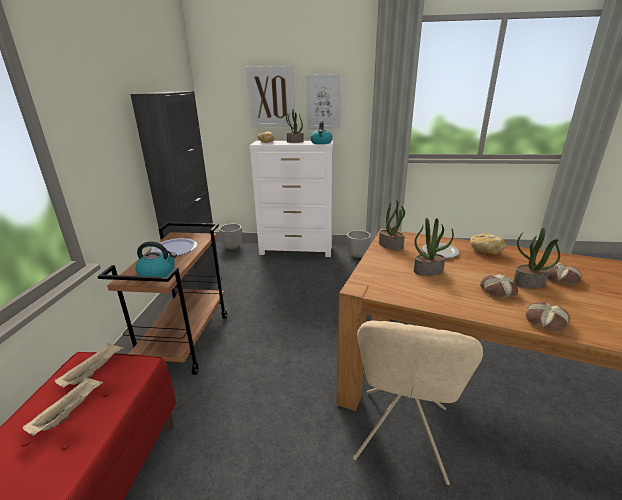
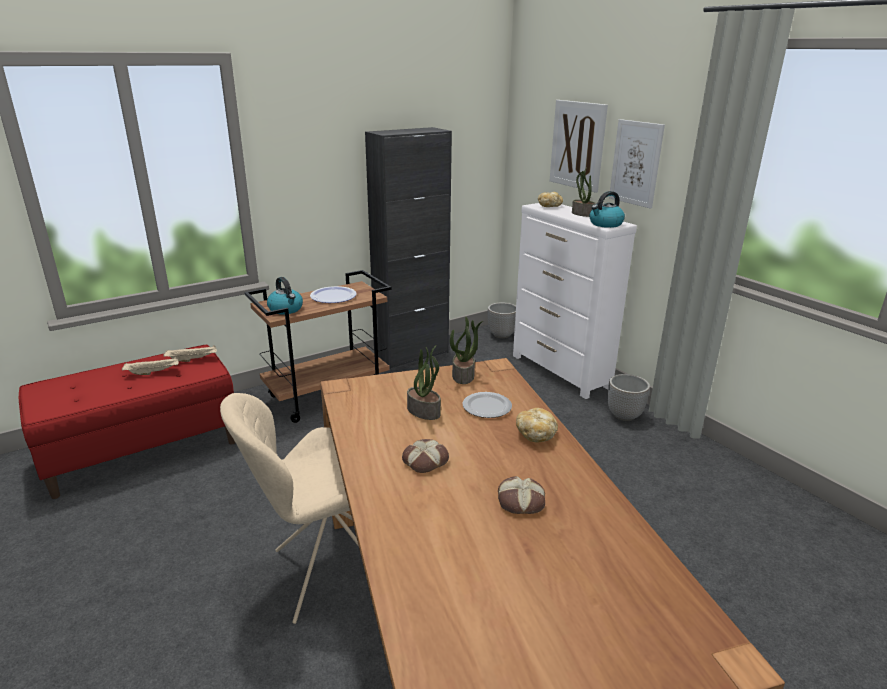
camera: 50 degrees right, 0 degrees up
(529, 283) = (472, 479): potted plant -> none
(544, 320) = (383, 499): bread -> none

